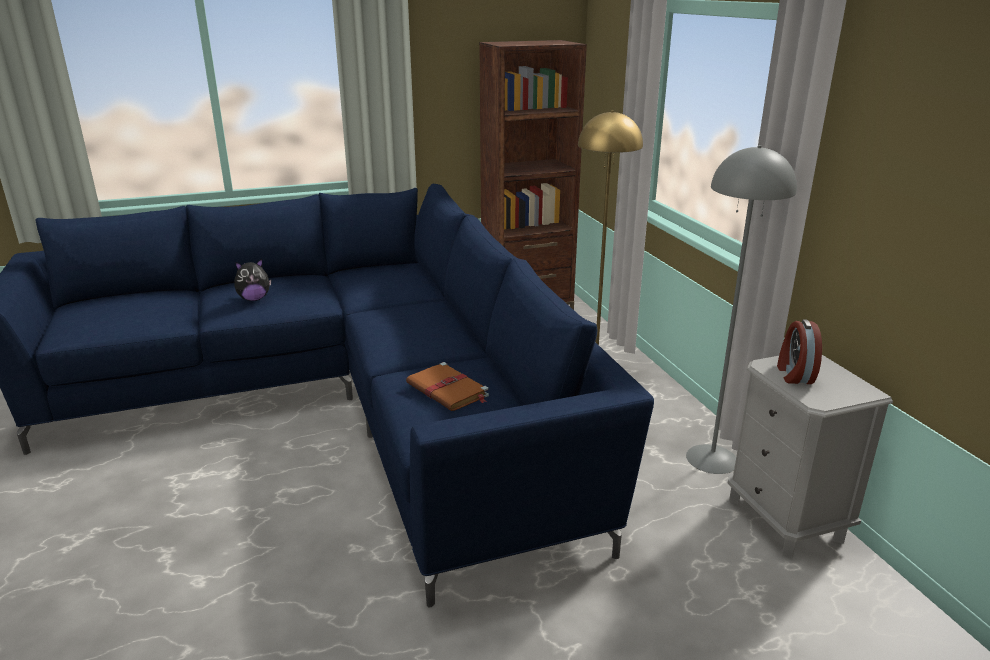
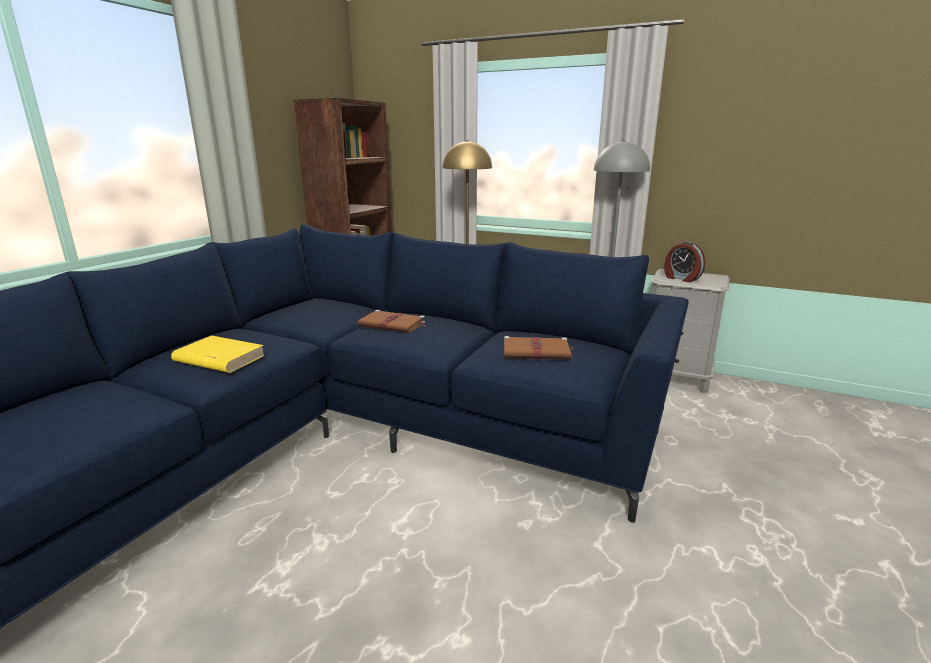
camera: 45 degrees left, 5 degrees down
(254, 299) = (219, 358): plush toy -> yellow book
(408, 313) = (393, 324): none -> brown book

